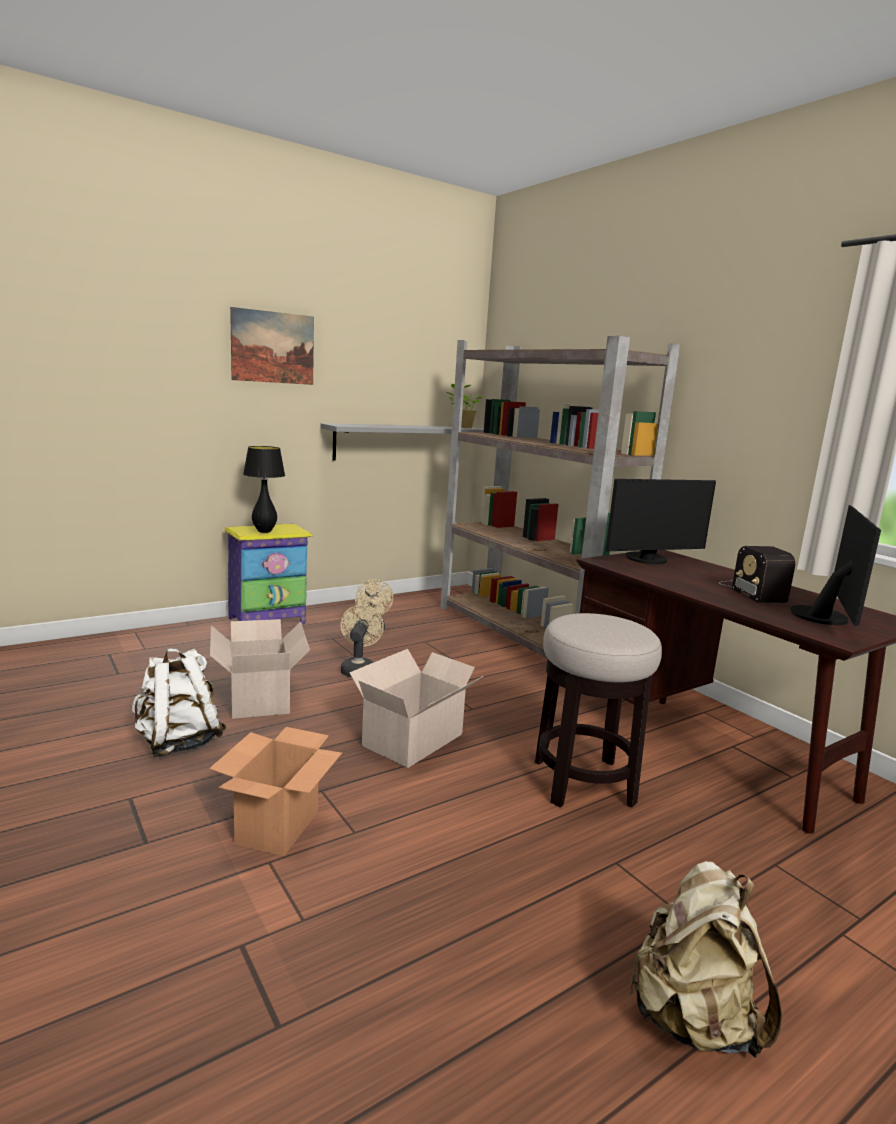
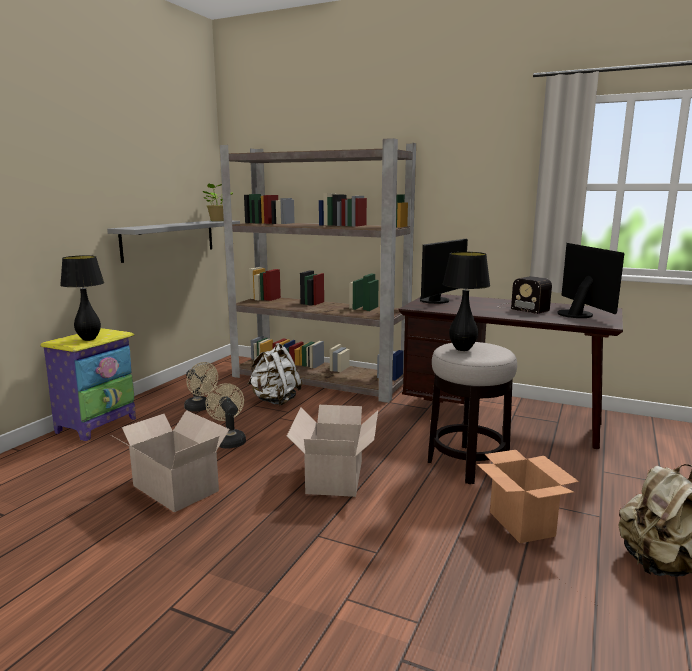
camera: 30 degrees left, 0 degrees up
(178, 742) = (152, 548): white backpack -> white backpack (275, 400)
(273, 347) = (58, 157): picture -> none
(277, 826) = (320, 573): cardboard box -> cardboard box (520, 523)
(584, 623) = (462, 349): none -> black table lamp

